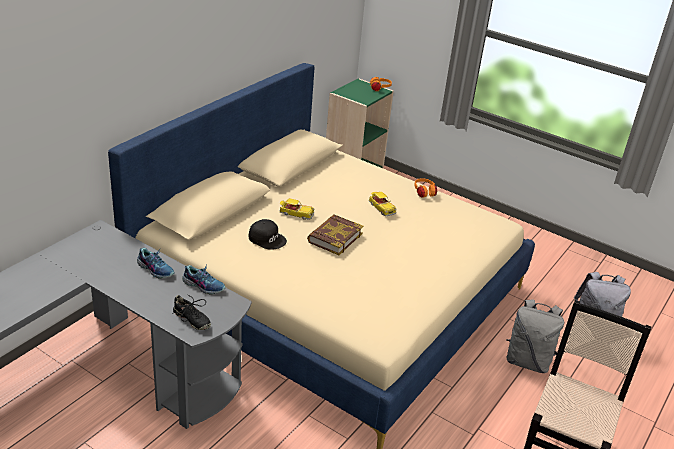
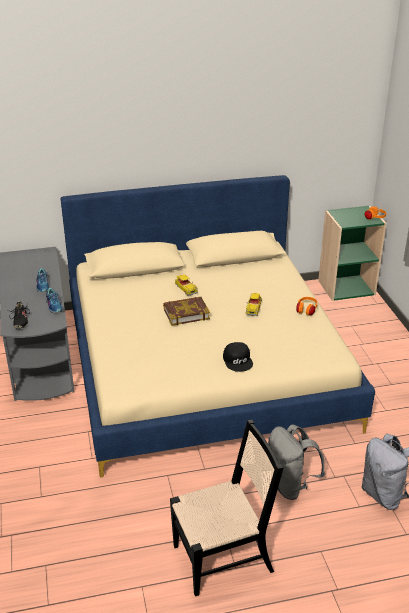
camera: 45 degrees right, 0 degrees up
(267, 238) = (143, 297): black cap -> black cap (238, 360)

